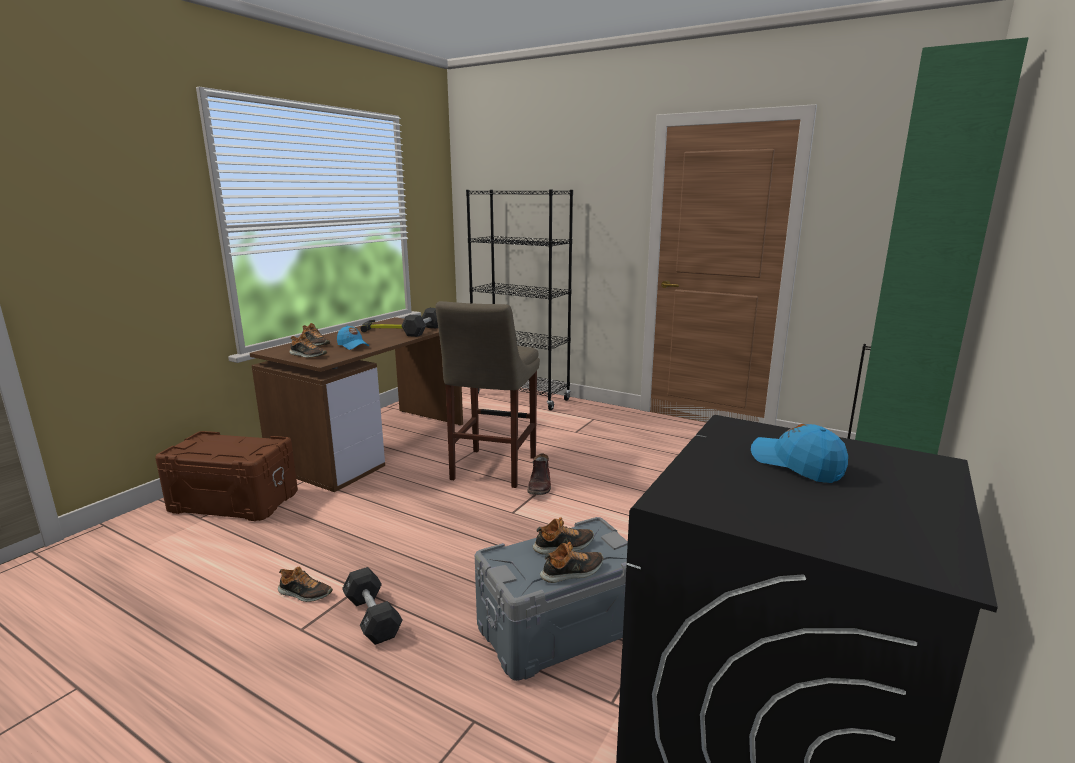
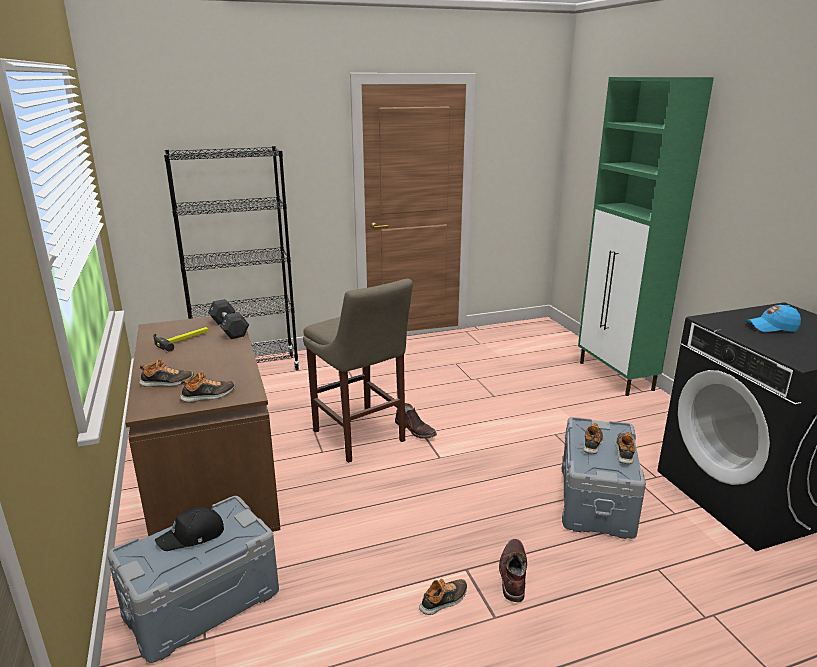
camera: 50 degrees left, 5 degrees up
(233, 445) = (192, 536): none -> black cap
(235, 501) = (201, 601): brown storage box -> grey storage box
(352, 346) = (216, 368): blue cap -> none
(372, 617) = (513, 574): black dumbbell -> brown boot

